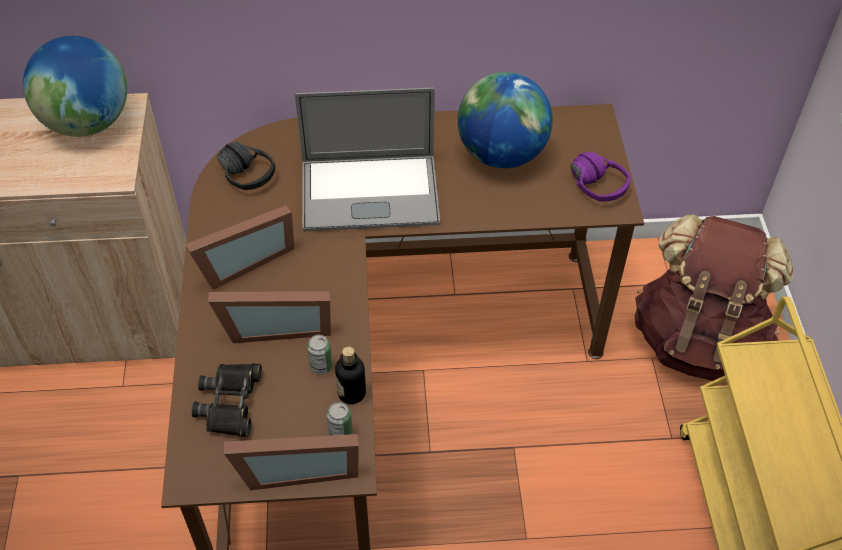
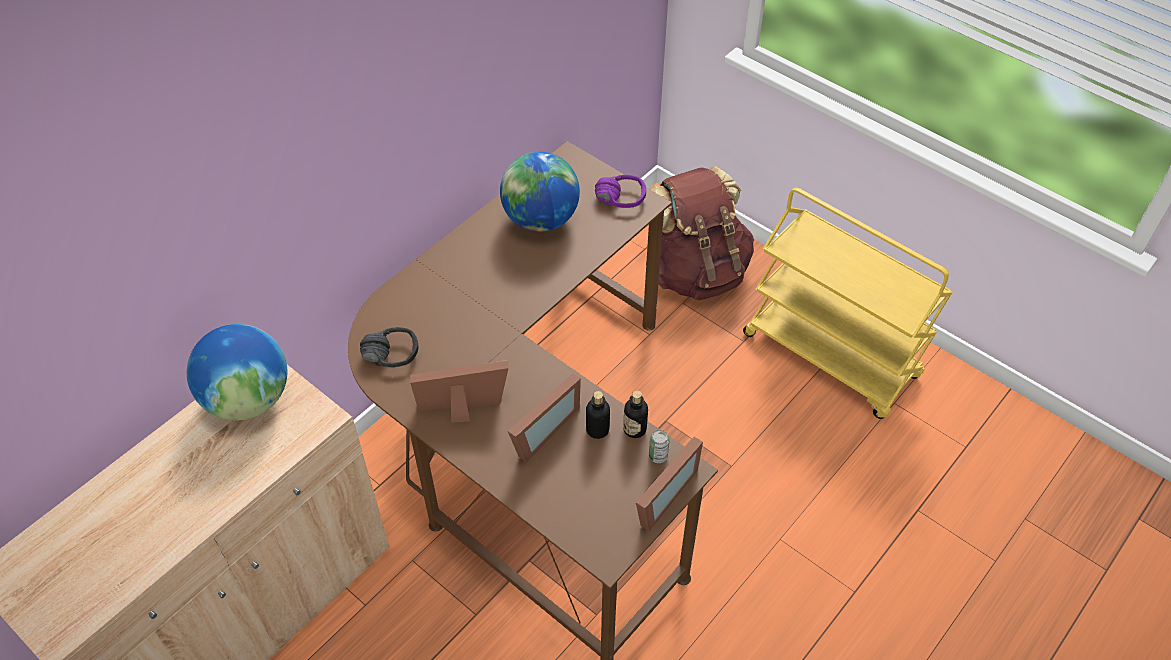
camera: 45 degrees left, 0 degrees up
(230, 403) = (572, 496): black binoculars -> none
(242, 261) = (464, 410): picture frame -> picture frame turned 105 degrees counterclockwise
(321, 366) = (597, 430): can -> bottle
(369, 193) = (489, 304): laptop -> none

